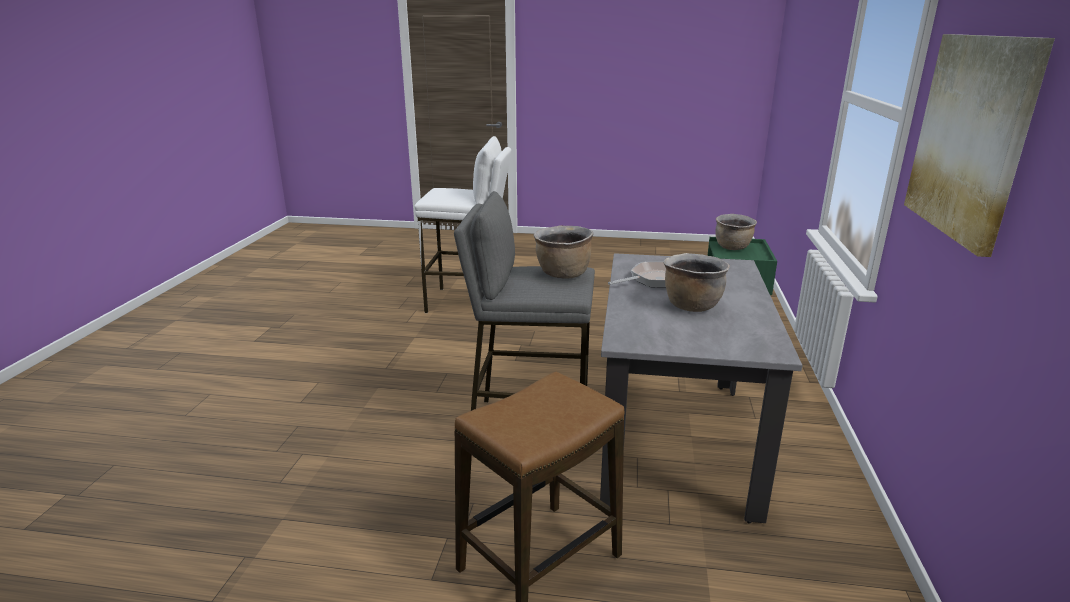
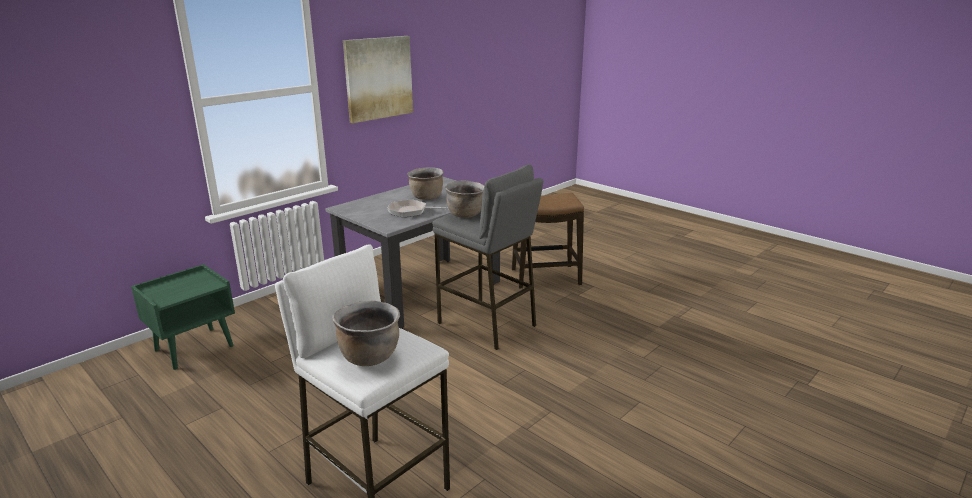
camera: 145 degrees left, 0 degrees up
(733, 247) = (171, 293): brown cooking pot -> brown cooking pot (369, 356)

